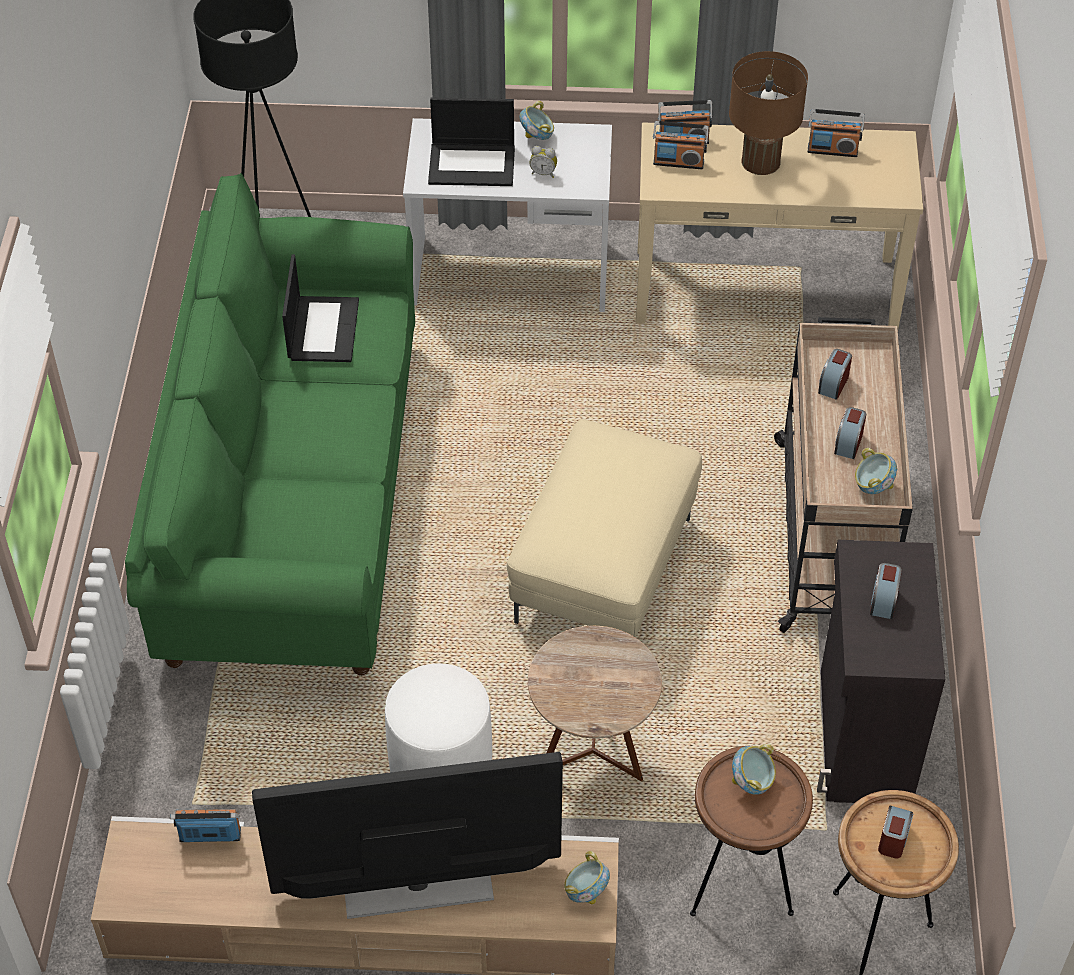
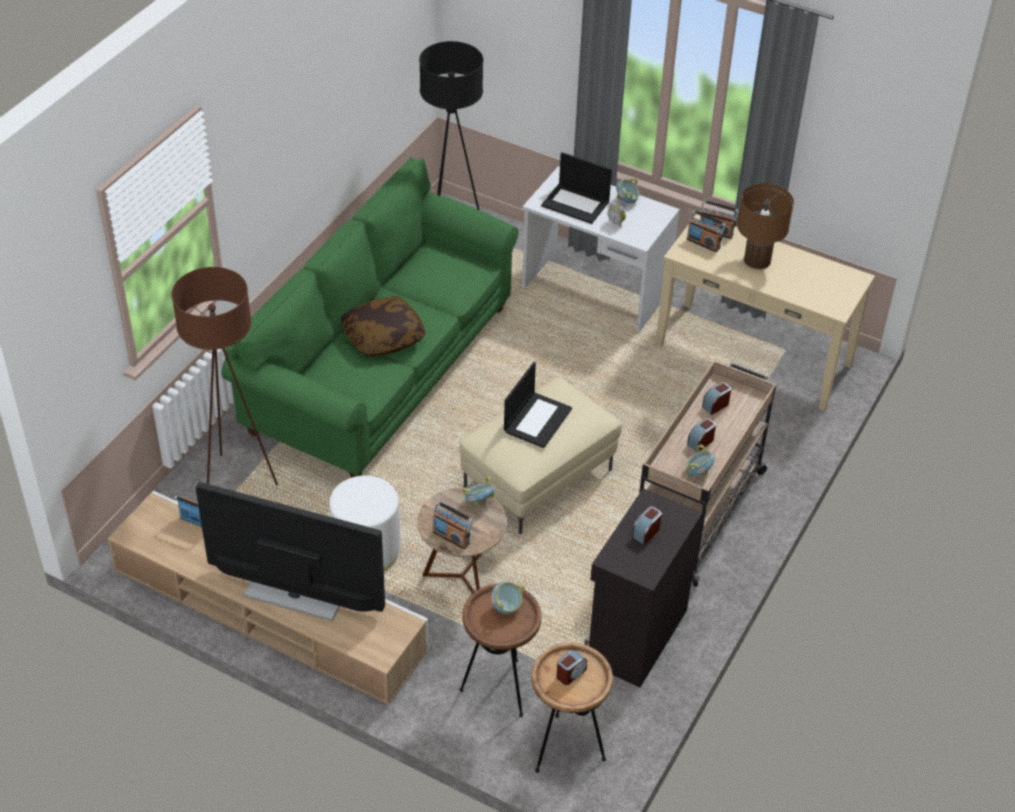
camera: 25 degrees right, 5 degrees down
(194, 747) = (236, 482): none -> brown floor lamp
(312, 453) = (383, 337): none -> pillow
(322, 329) = (435, 270): laptop -> laptop (537, 419)
(586, 891) = (388, 639): bowl -> bowl (479, 501)
(832, 150) = (810, 268): radio -> radio (451, 537)

